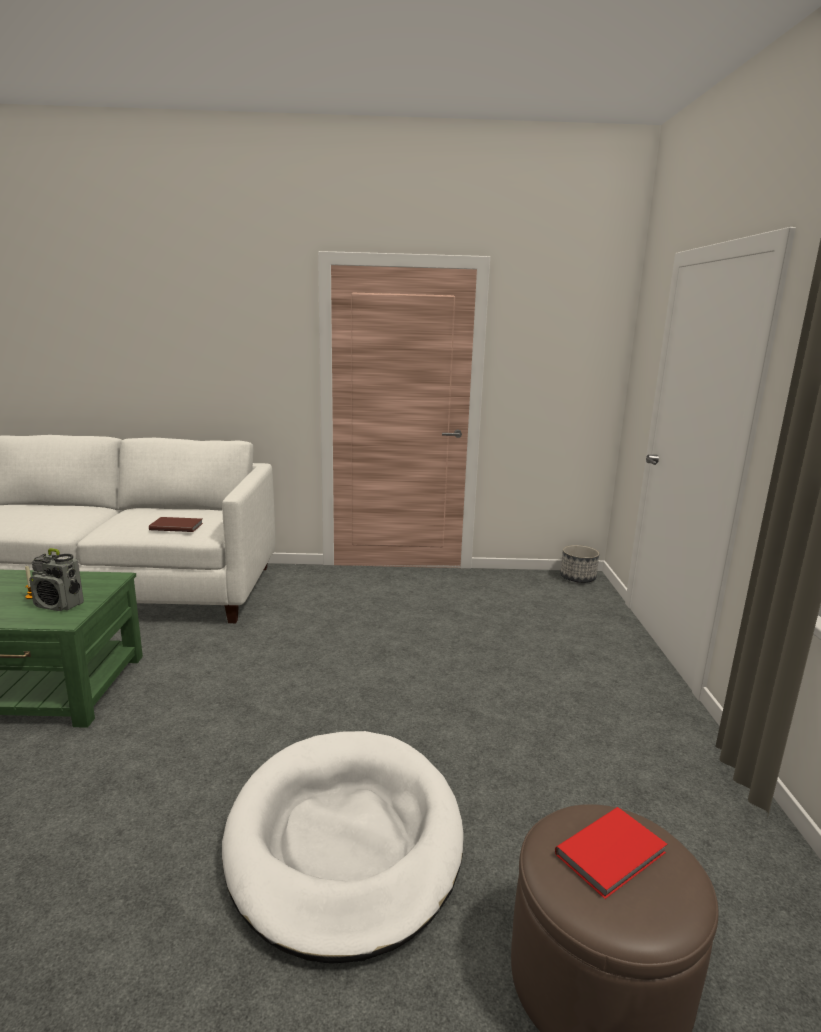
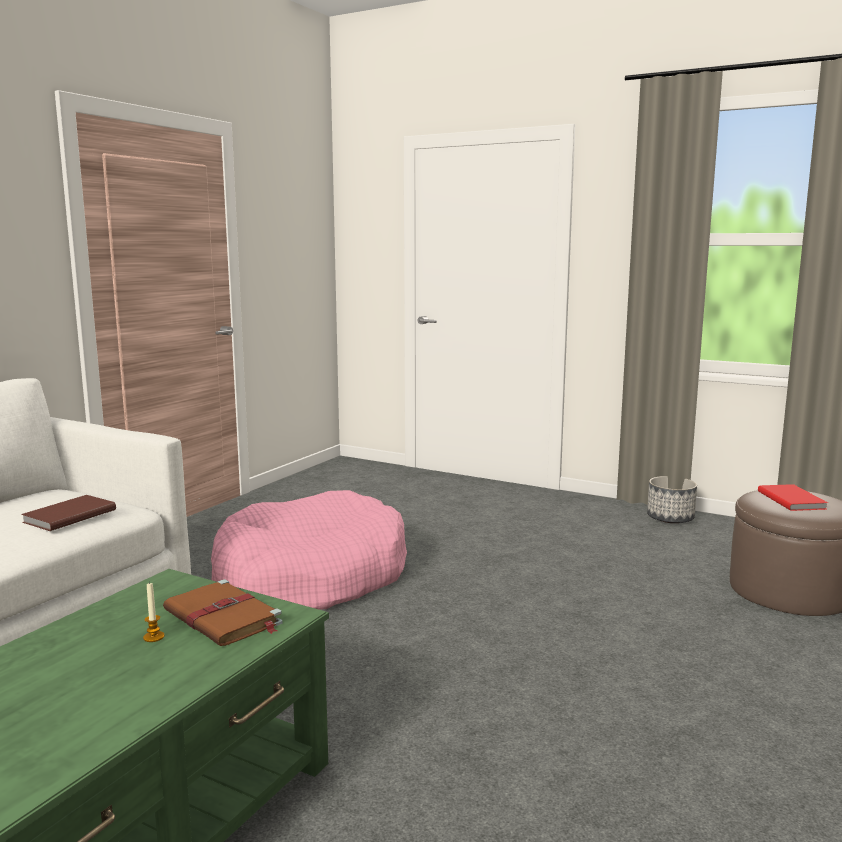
camera: 60 degrees left, 5 degrees down
(59, 605) = (224, 618): radio -> brown book
(343, 638) = (311, 577): none -> pink dog bed
(345, 841) = (638, 639): white dog bed -> none
(578, 578) = (339, 465): planter -> planter (670, 518)

